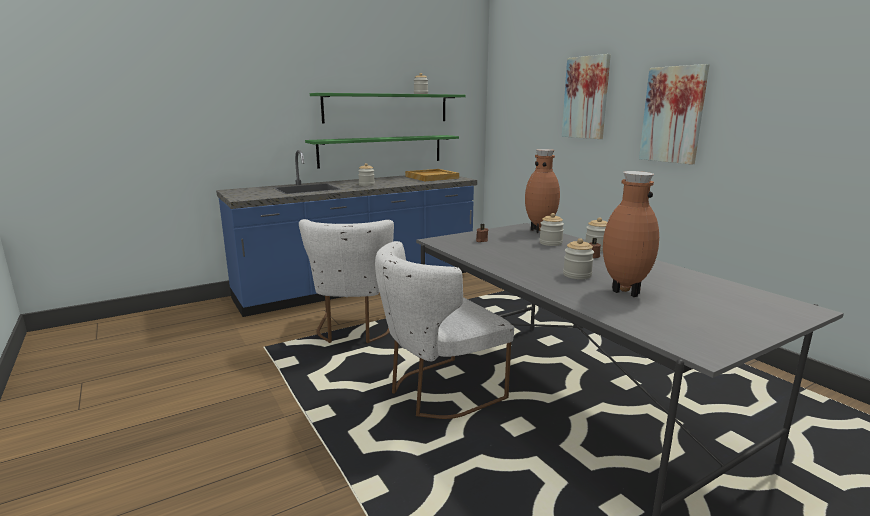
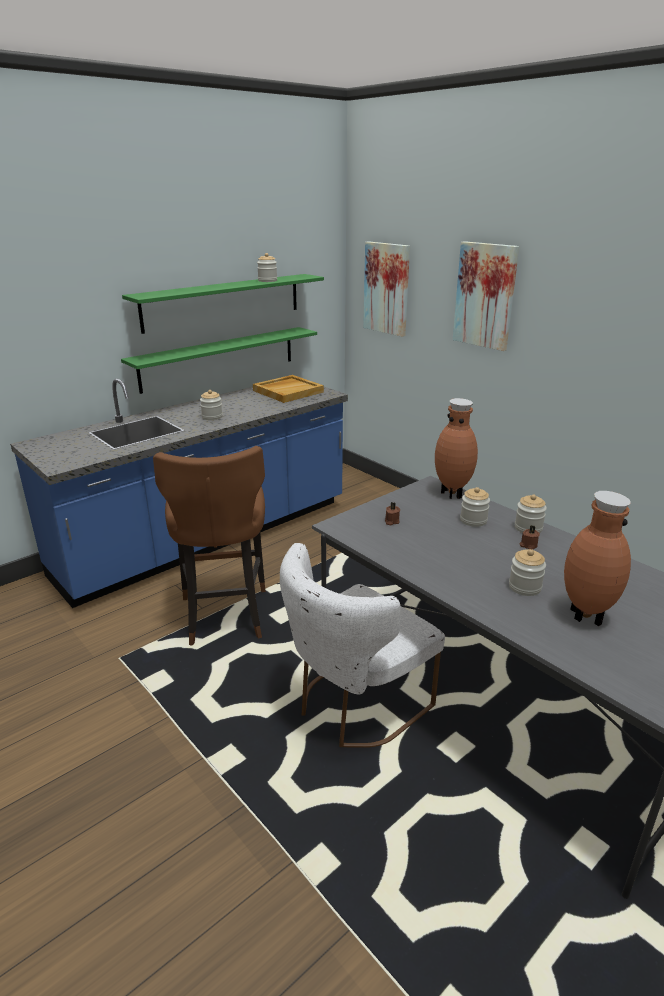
camera: 10 degrees left, 10 degrees up
(354, 329) = (224, 615): white chair -> brown stool
(673, 115) = (597, 335): picture -> picture (387, 288)

